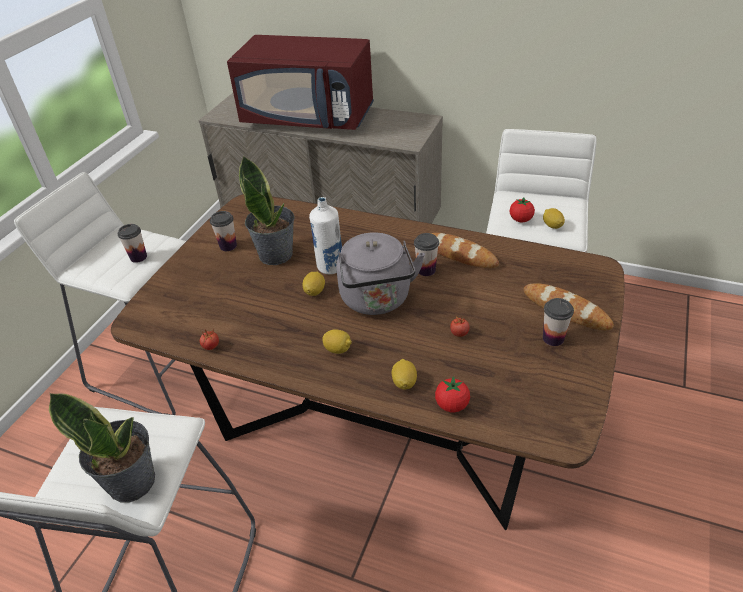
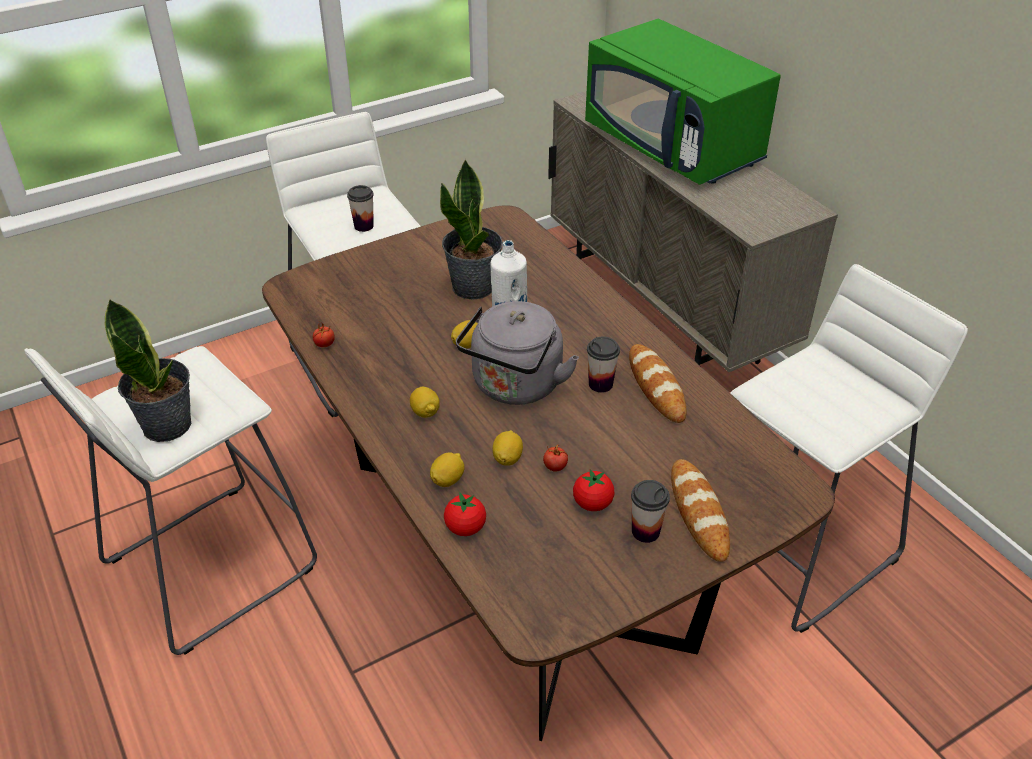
camera: 35 degrees right, 0 degrees up
(228, 246) = (440, 254): cup -> none
(309, 117) = (674, 147): red microwave -> green microwave
(521, 220) = (795, 390): tomato -> tomato (592, 503)
(552, 226) = (826, 418): lemon -> lemon (507, 458)

